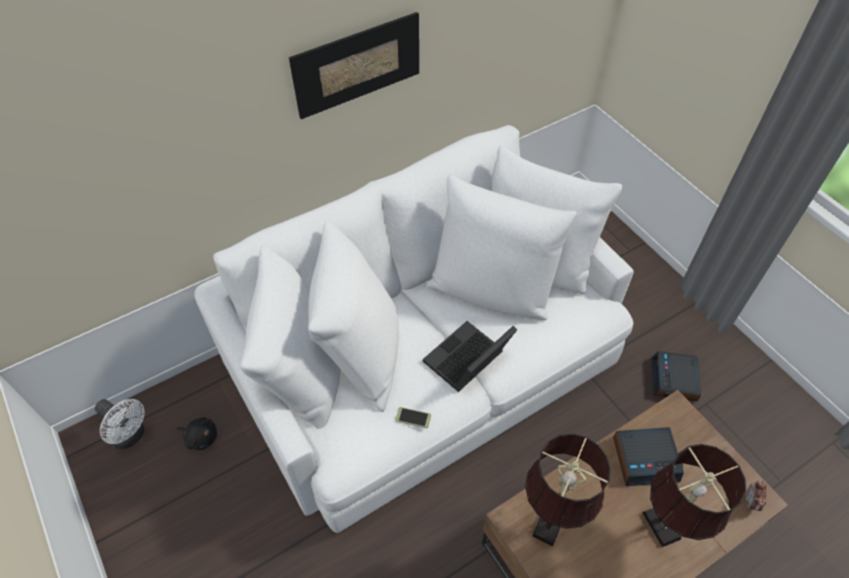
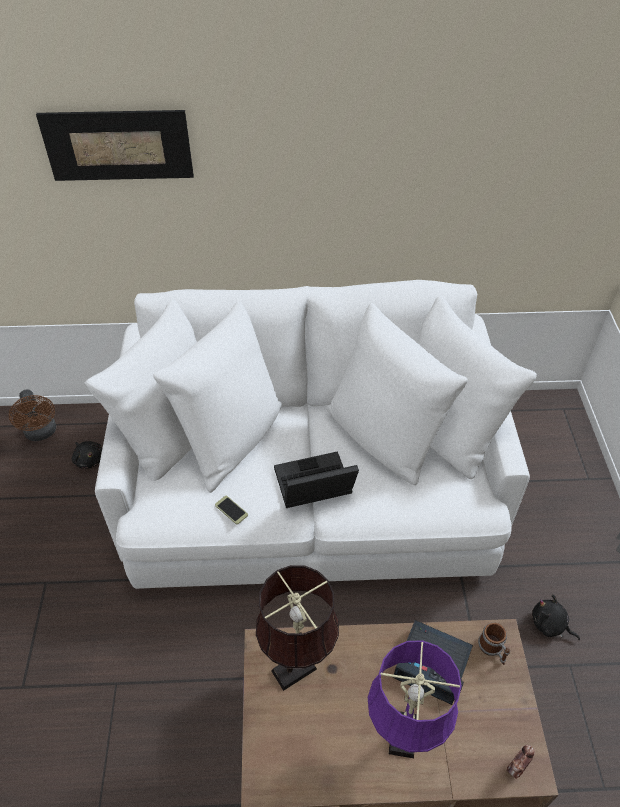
camera: 30 degrees right, 5 degrees down
(131, 436) = (41, 433): white fan -> brown fan
(357, 65) = (320, 169): picture -> picture (118, 145)
(663, 529) = (402, 739): brown table lamp -> purple table lamp
(674, 380) = (550, 625): alarm clock -> black plush toy
(678, 422) = (493, 649): none -> mug

